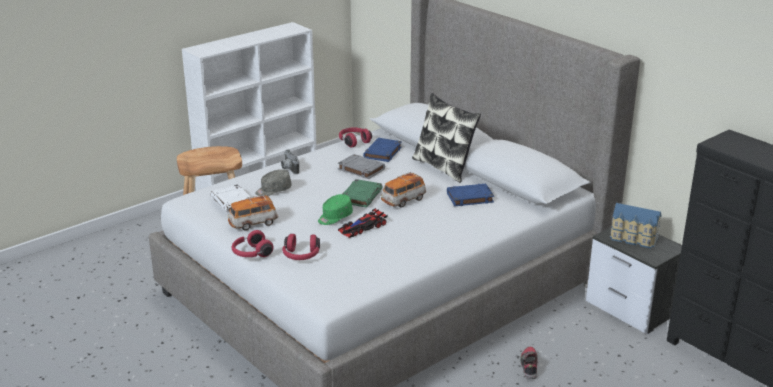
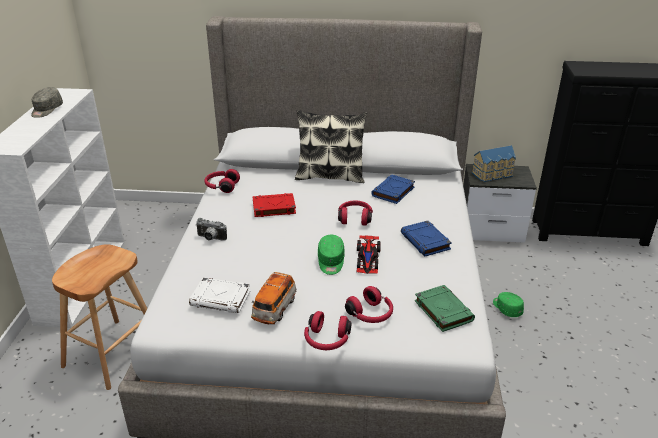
camera: 45 degrees left, 5 degrees up
(273, 190) = (237, 265): grey cap -> grey cap (46, 110)
(360, 169) = (273, 208): grey book -> red book
(361, 196) = (318, 231): green book -> green book (442, 310)
(382, 153) = (263, 185): blue book -> blue book (426, 242)
(403, 201) = (355, 218): toy car -> red headphones
(529, 366) = (506, 308): shoe -> green cap

